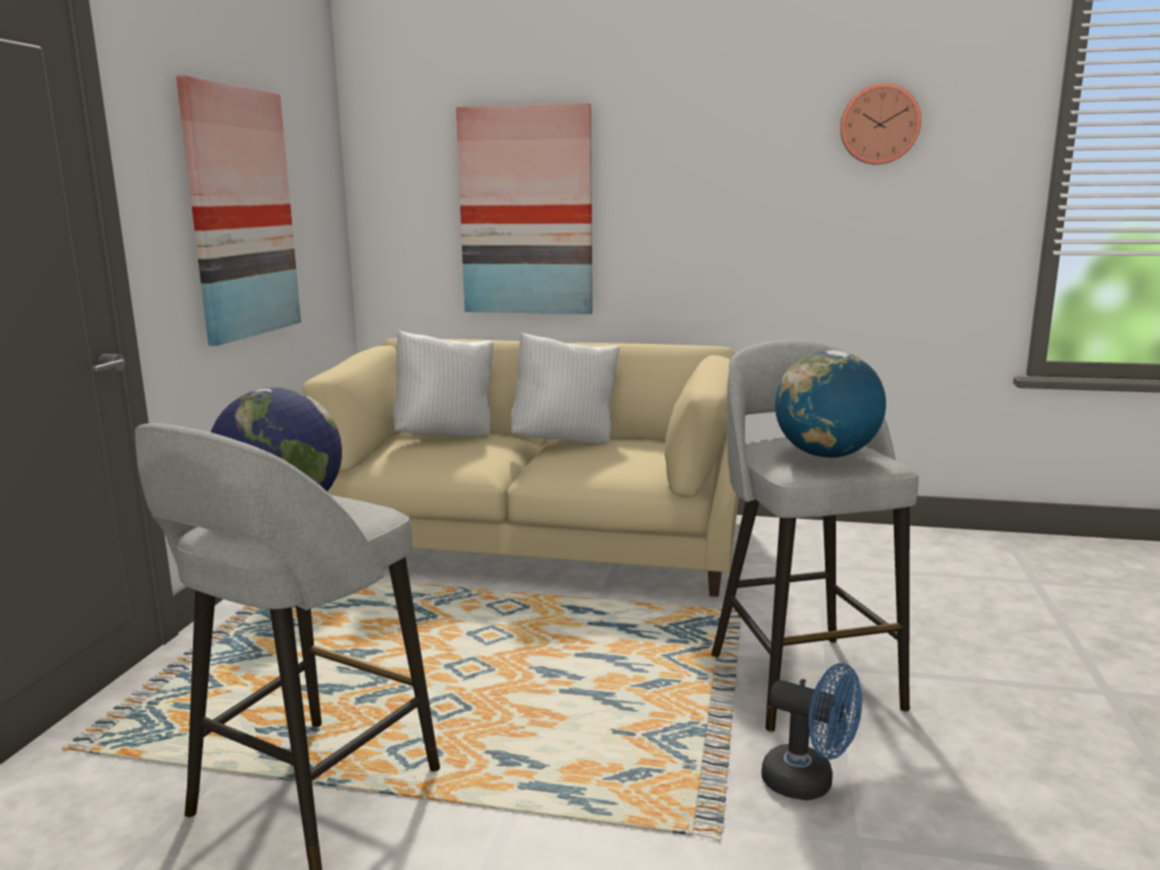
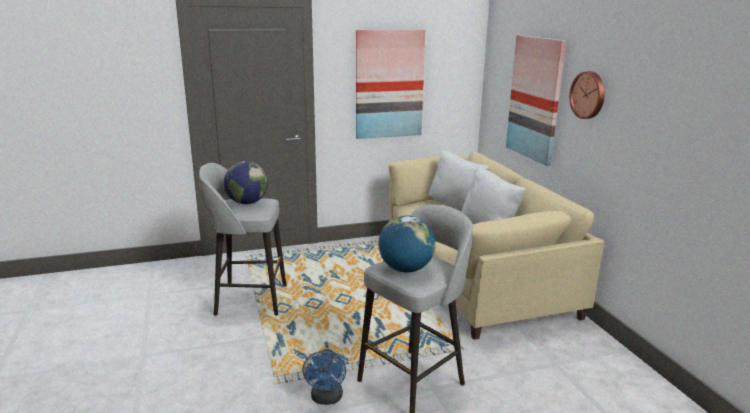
camera: 60 degrees right, 5 degrees up
(879, 124) = (705, 80): wall clock -> wall clock (588, 95)

